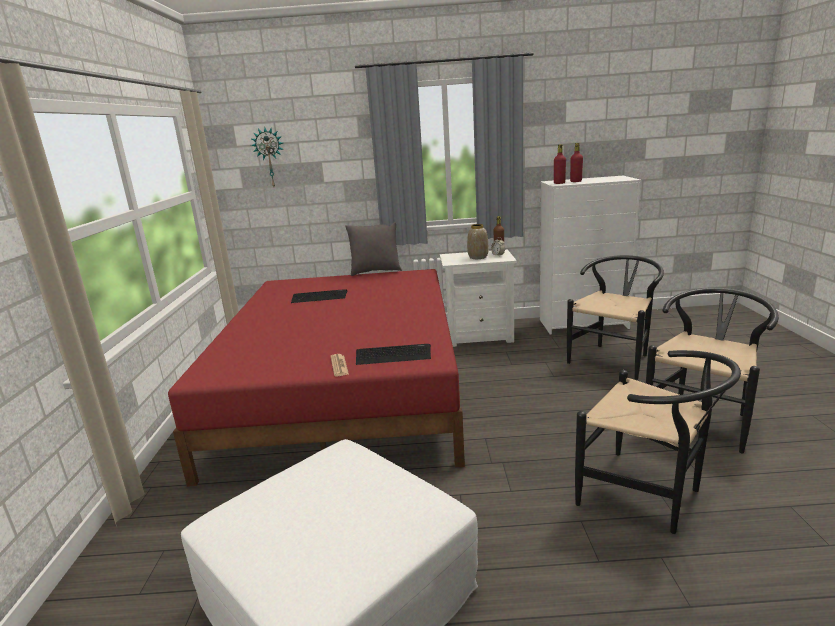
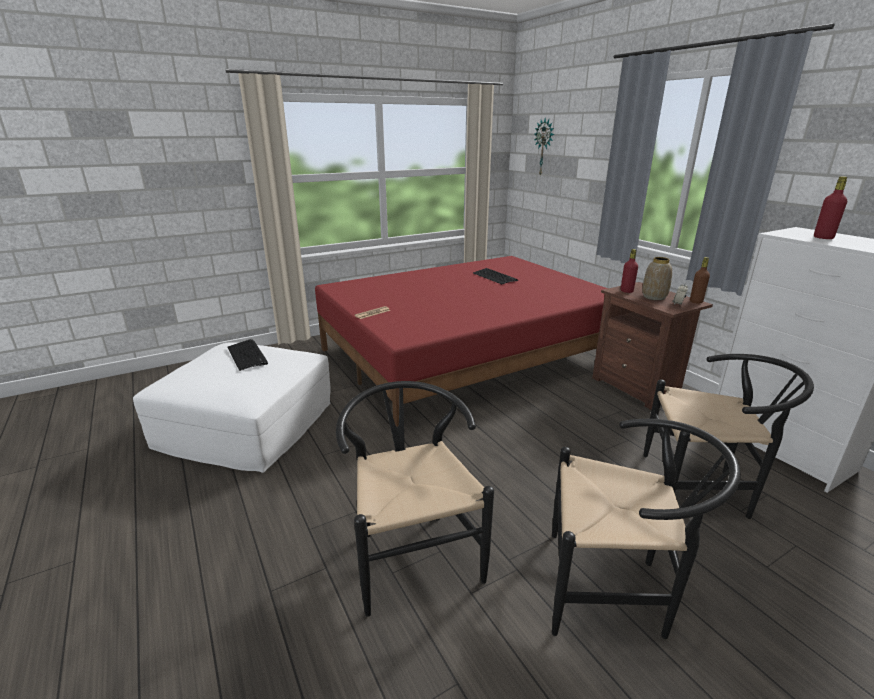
camera: 60 degrees right, 5 degrees up
(375, 271) = (582, 278): grey pillow -> none
(393, 355) = (402, 324): keyboard -> keyboard (247, 355)
(479, 336) = (638, 387): white nightstand -> brown nightstand
(559, 183) = (789, 233): red bottle -> red bottle (626, 291)
(649, 496) = (412, 551): black chair -> black chair turned 150 degrees clockwise

